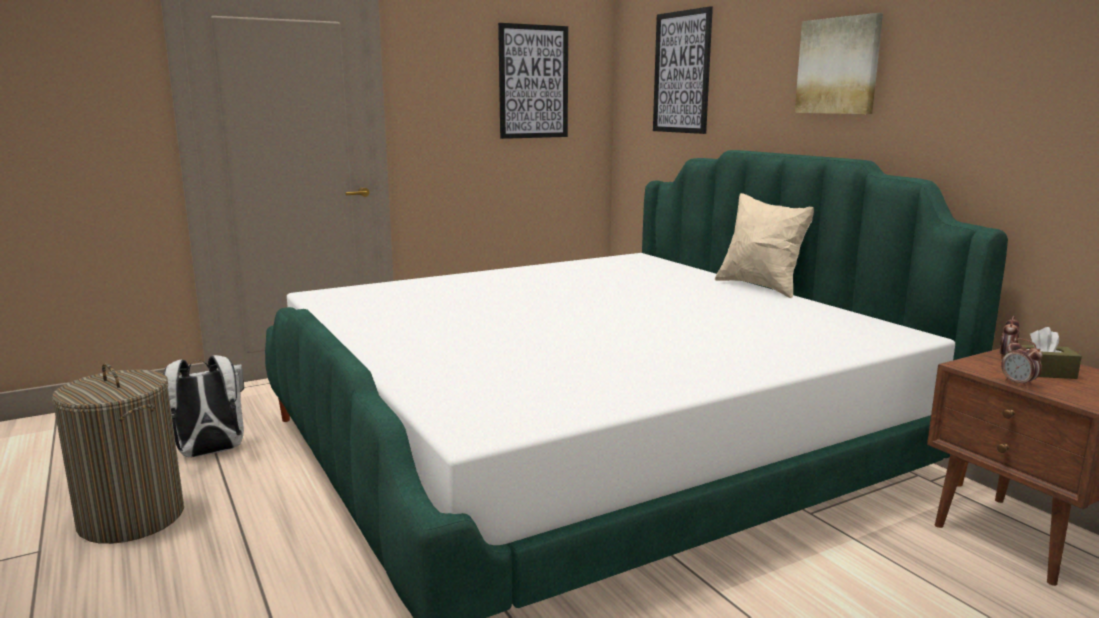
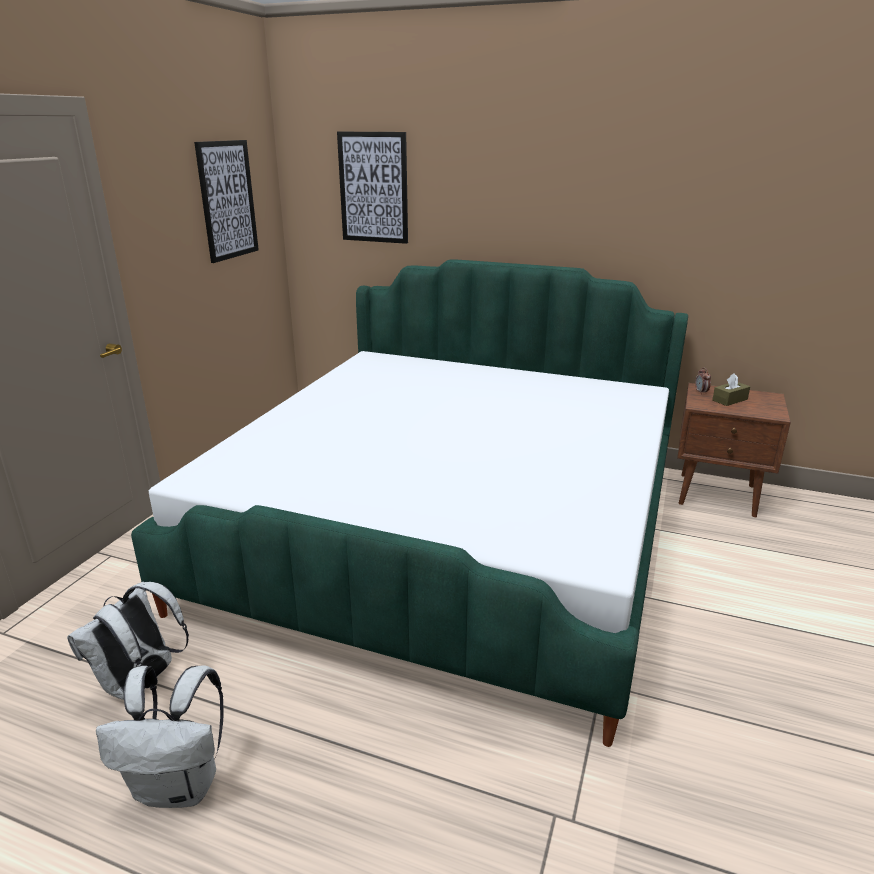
camera: 40 degrees left, 10 degrees up
(132, 518) = (180, 786): laundry basket -> white backpack
(761, 287) = (505, 368): beige pillow -> none
(839, 66) = (543, 194): picture -> none
(1018, 384) = (735, 412): alarm clock -> none

